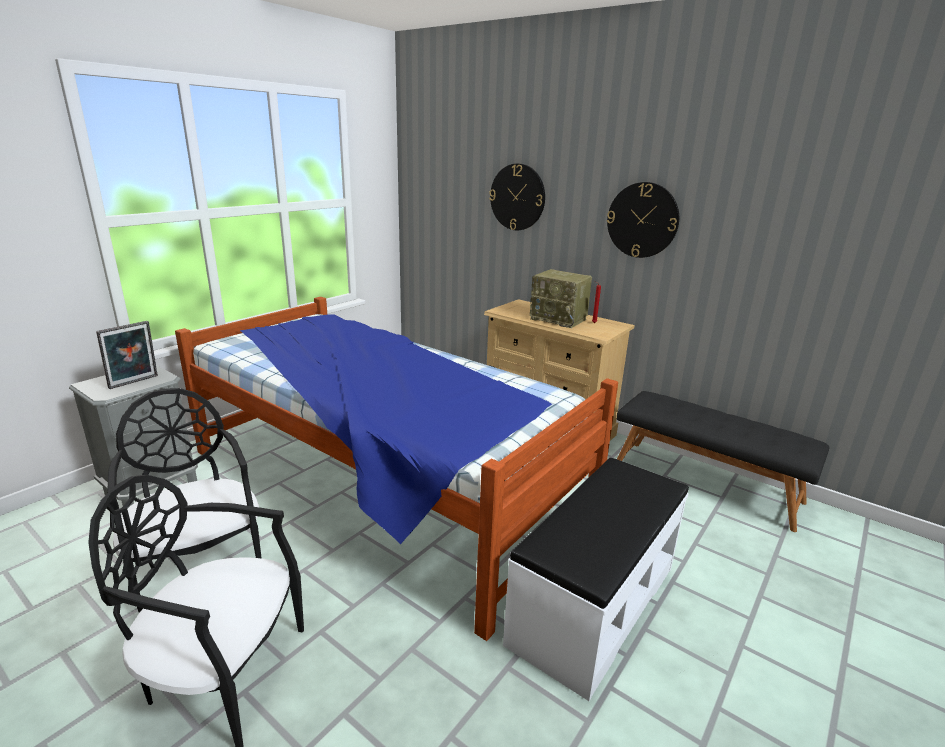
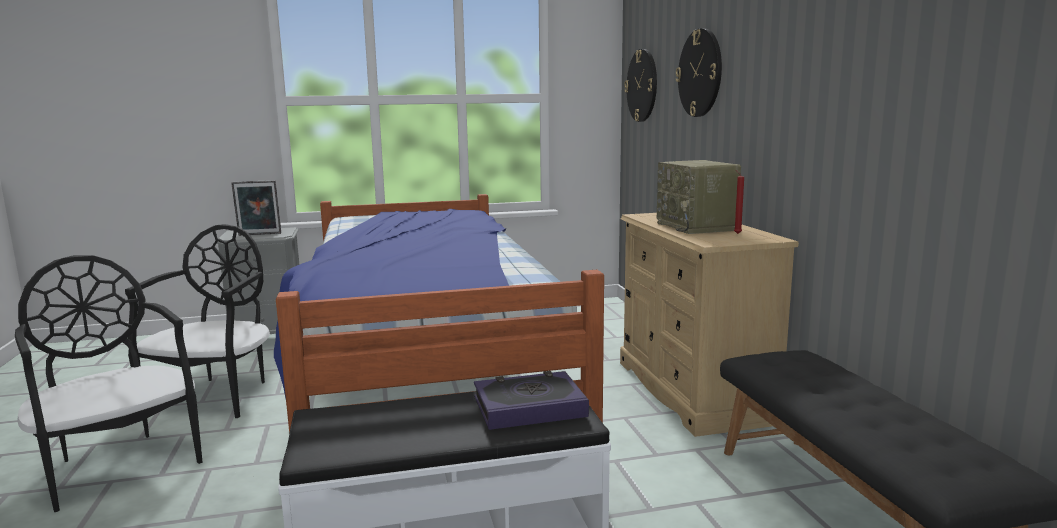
camera: 40 degrees right, 10 degrees down
(632, 486) = (529, 407): none -> book
(642, 220) = (808, 77): wall clock -> wall clock (642, 85)

